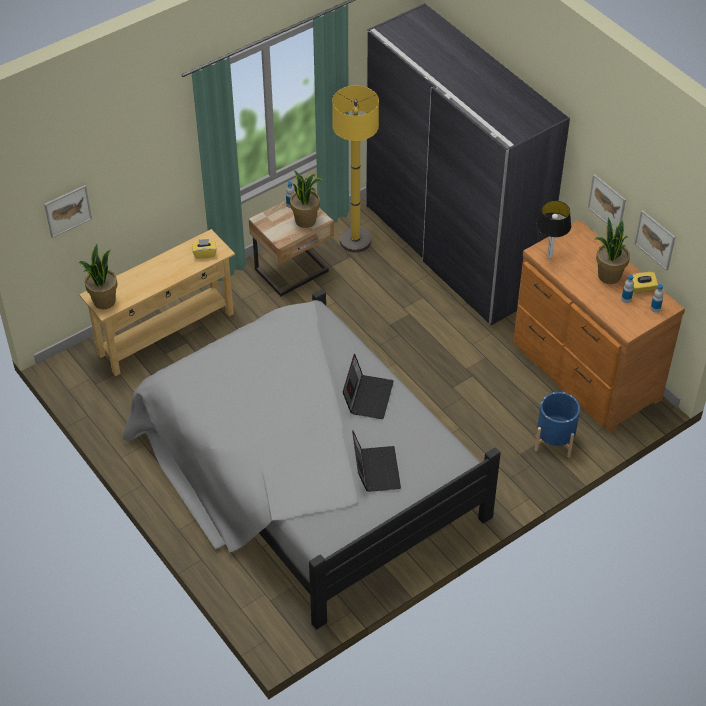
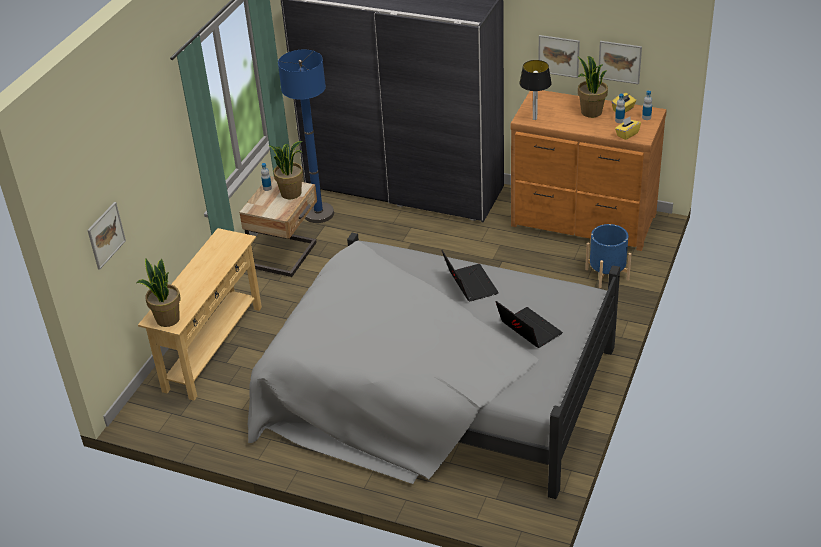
camera: 30 degrees left, 10 degrees down
(204, 253) = (229, 247): yellow tissue box -> yellow tissue box (627, 134)
(355, 241) = (318, 214): yellow floor lamp -> blue floor lamp

